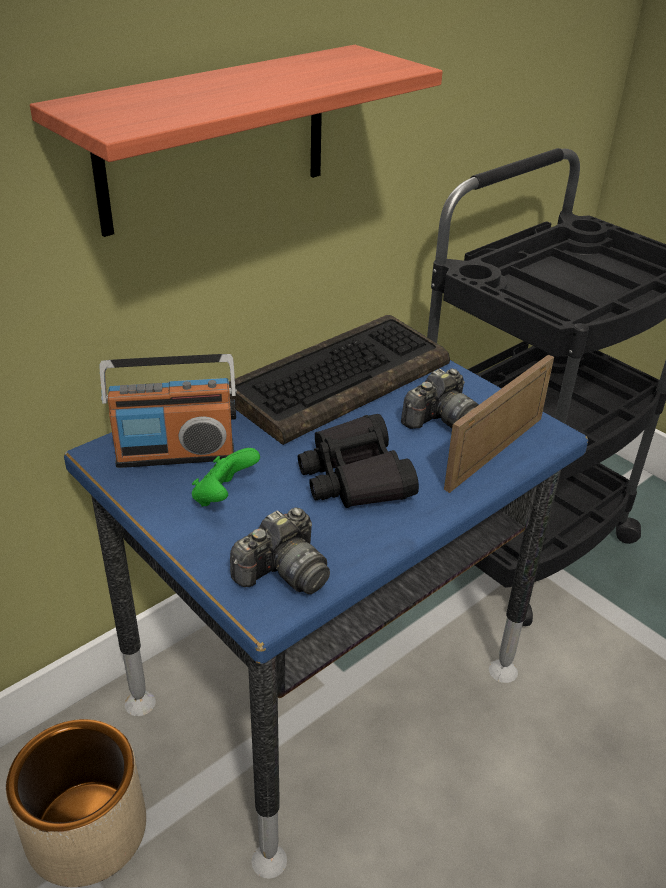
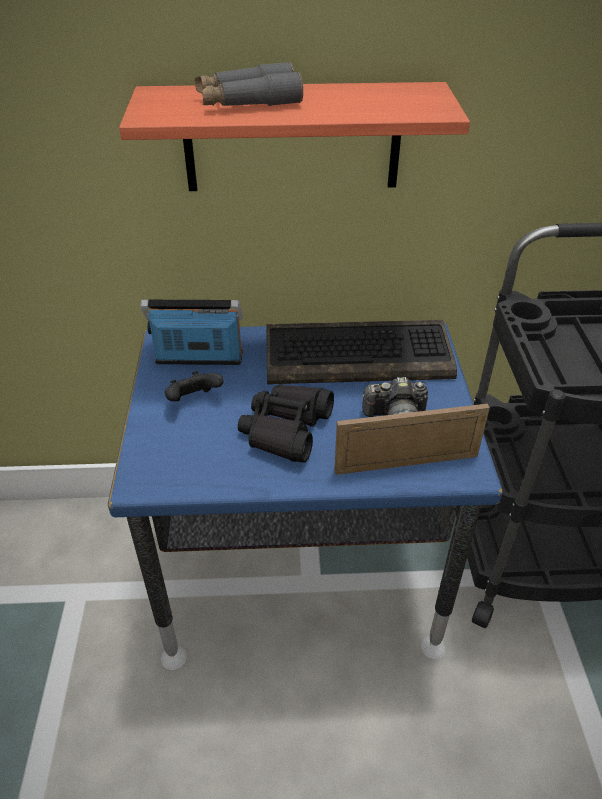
camera: 40 degrees right, 5 degrees up
(87, 830) = (103, 571): beige planter -> none
(175, 453) = (199, 359): radio -> radio turned 150 degrees clockwise
(205, 92) = (248, 101): none -> grey binoculars
(224, 496) = (194, 400): green game controller -> black game controller
(283, 572) = (170, 467): camera -> none

